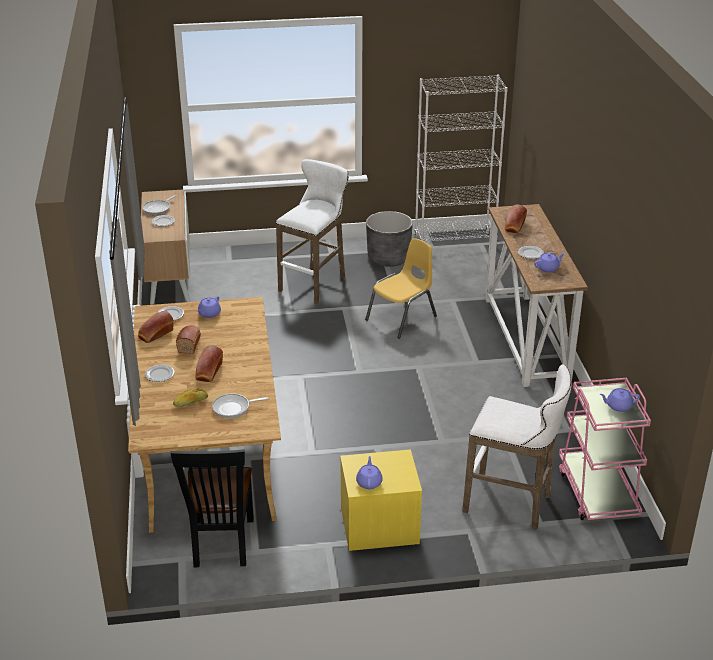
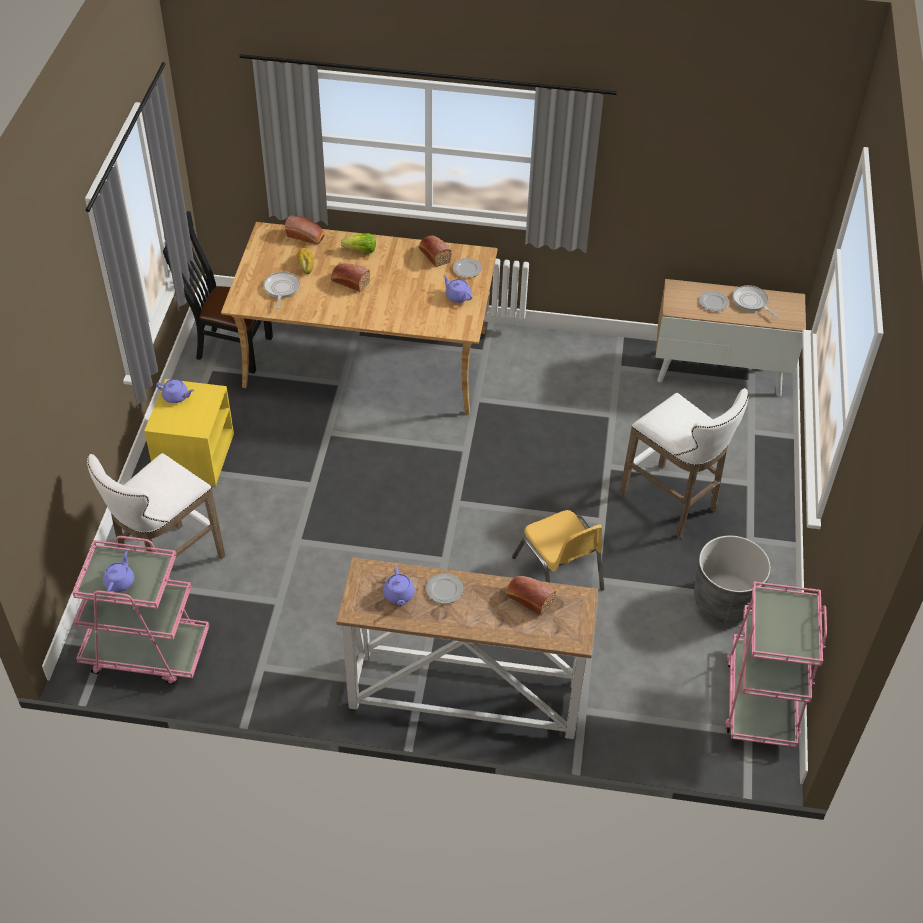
camera: 105 degrees right, 15 degrees up
(160, 374) = (361, 250): plate -> lettuce
(189, 344) = (405, 275): bread -> bread (306, 236)
(454, 241) = (761, 699): white bookcase -> pink cart

